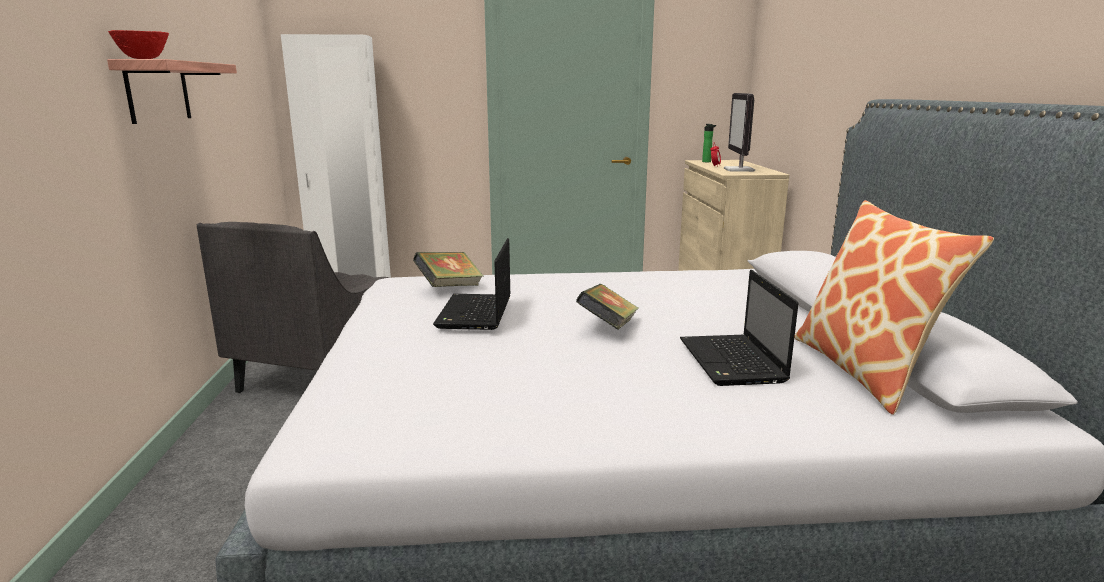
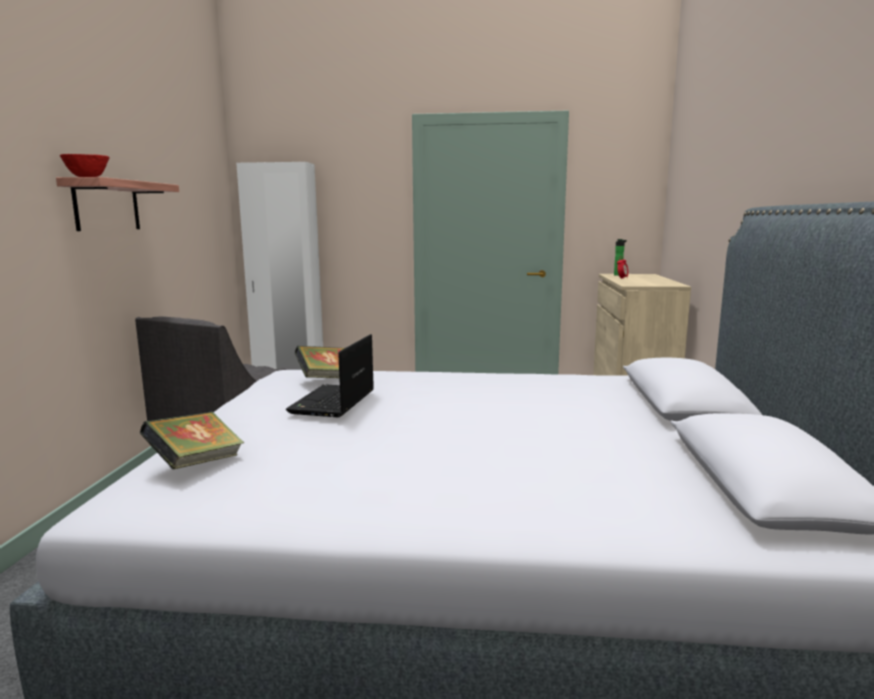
camera: 10 degrees right, 5 degrees down
(608, 327) = (449, 421): book -> book (196, 463)
(733, 362) = (552, 461): laptop -> none
(739, 170) = (643, 282): monitor -> none
(865, 370) = (689, 478): pillow -> none

